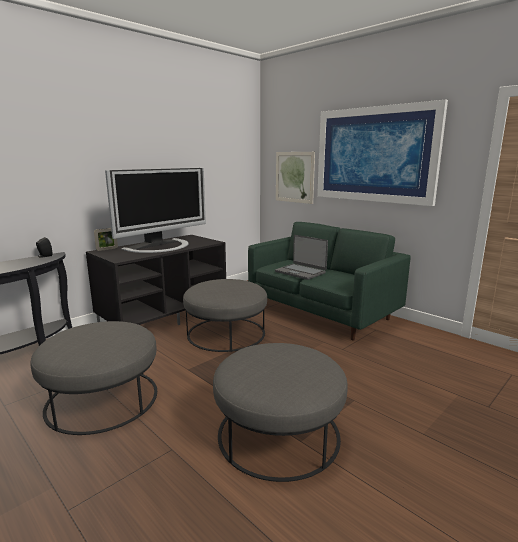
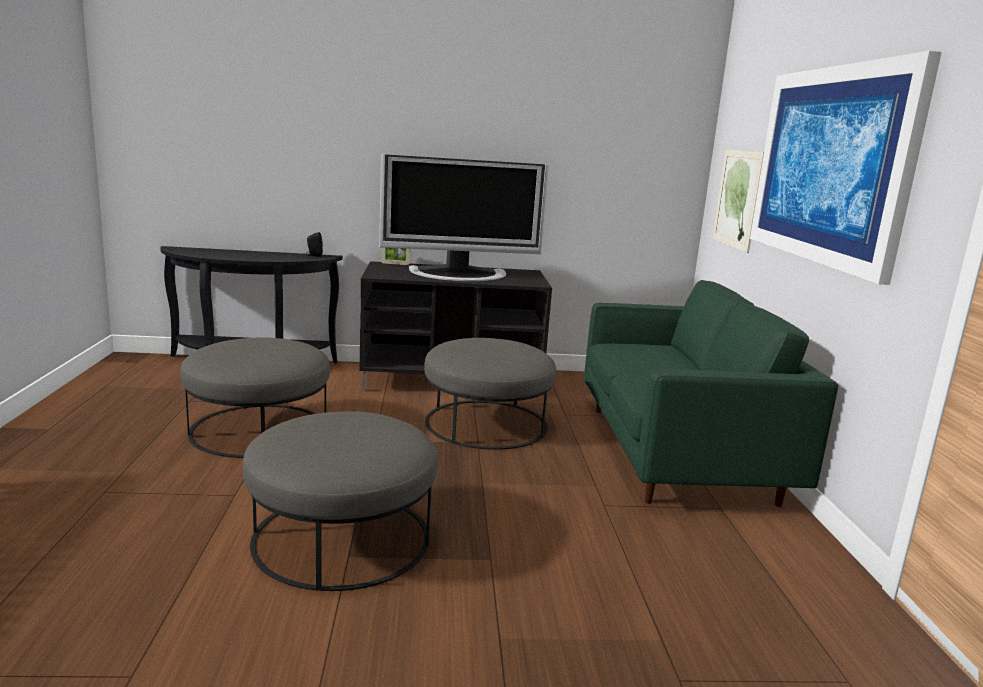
camera: 40 degrees right, 0 degrees up
(300, 272) = (640, 364): laptop -> none

